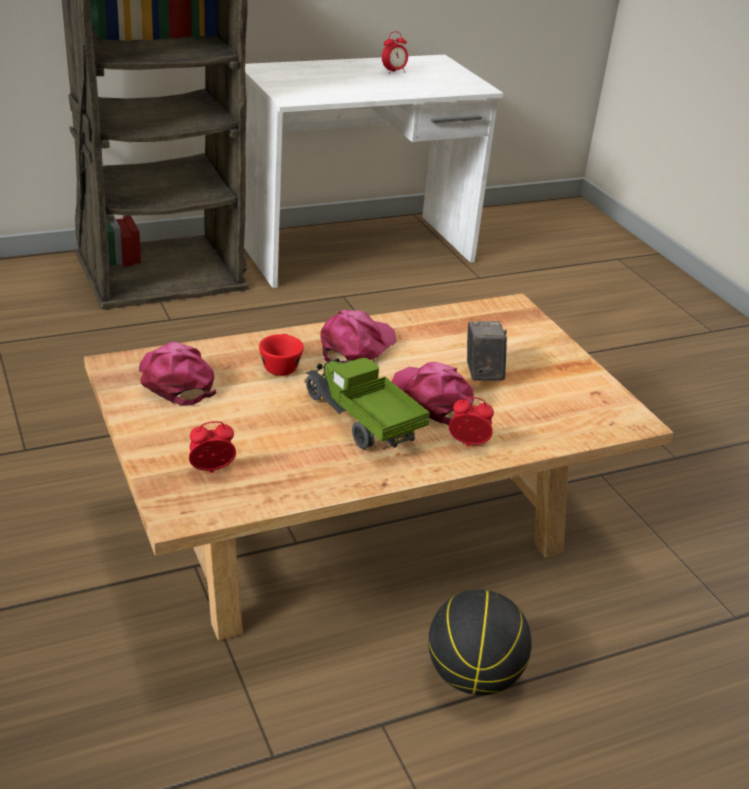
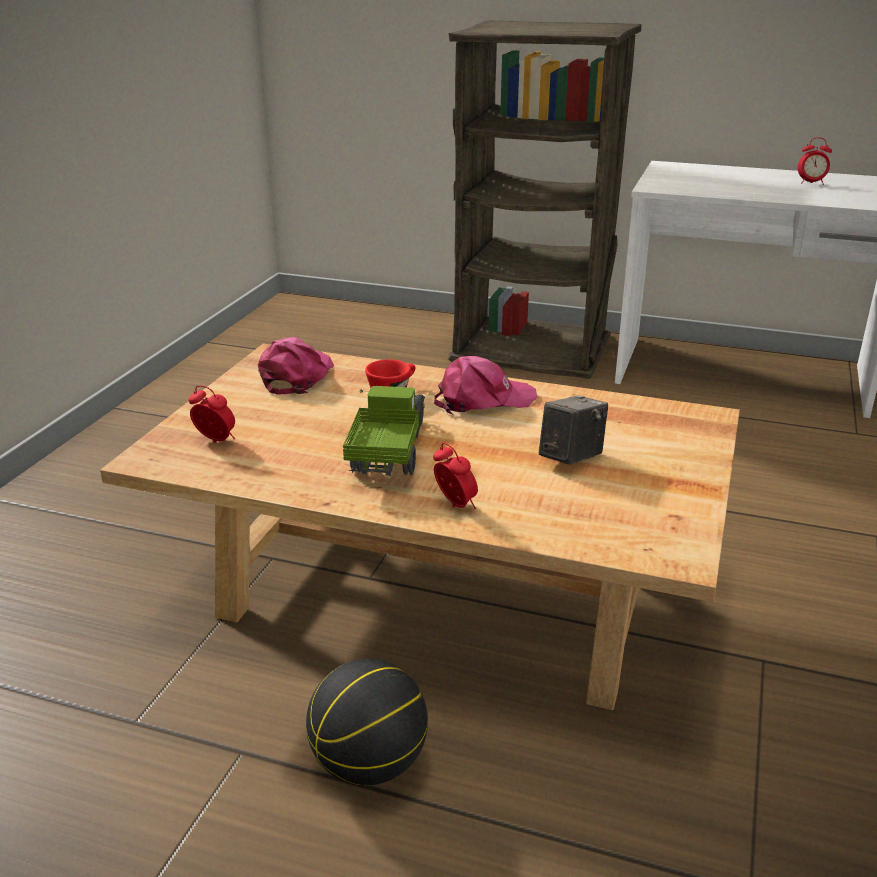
camera: 45 degrees right, 5 degrees down
(432, 400) = (483, 460): pink cap -> none

